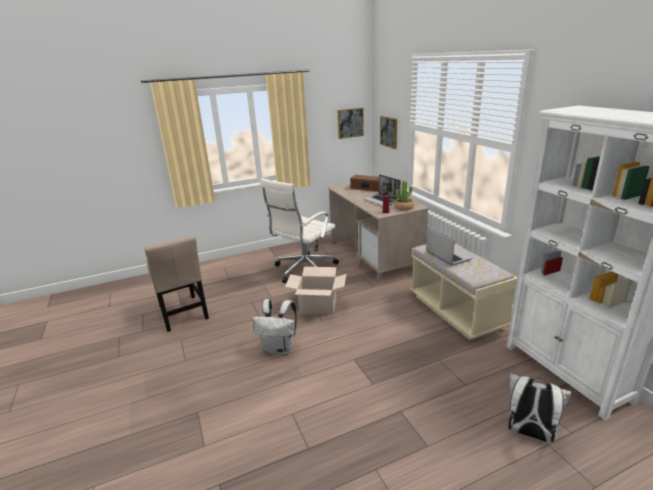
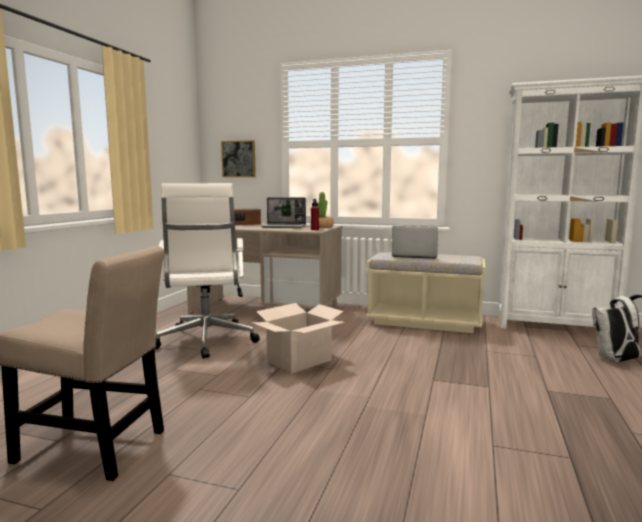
camera: 50 degrees left, 15 degrees down
(279, 348) = (345, 408): white backpack -> none
(350, 123) = (182, 148): picture -> none

